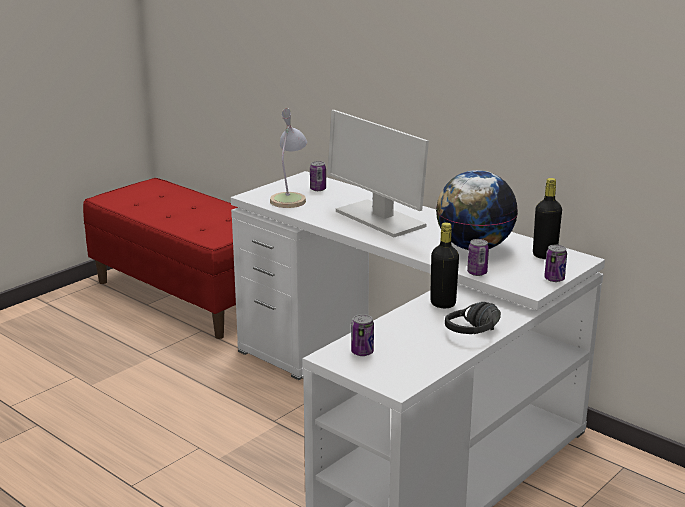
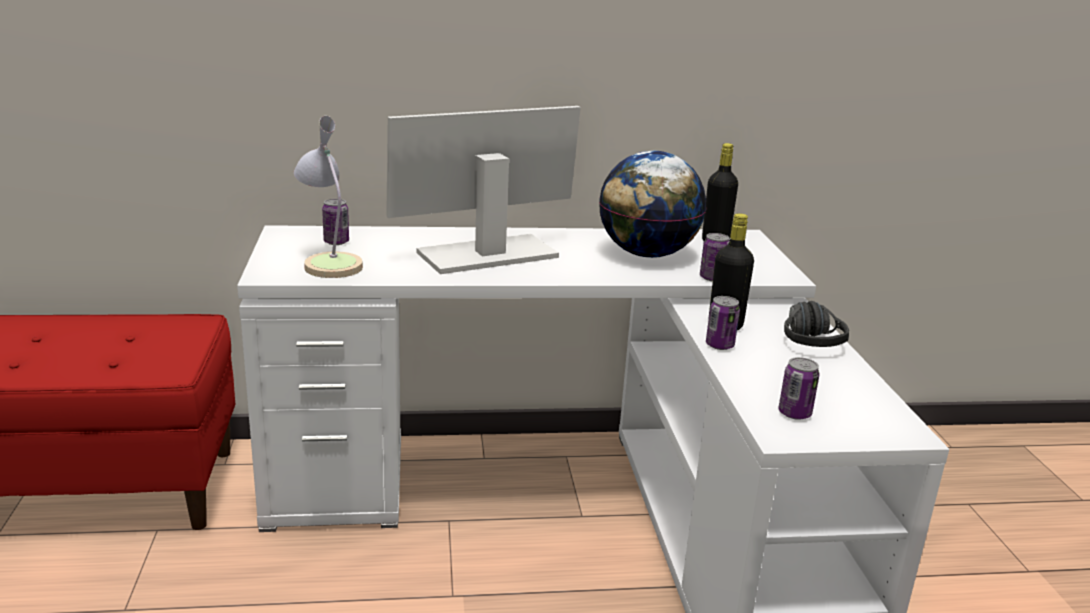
camera: 50 degrees left, 0 degrees up
(379, 219) = (488, 255): monitor -> monitor turned 150 degrees clockwise
(554, 279) = (776, 260): can -> can (719, 345)

